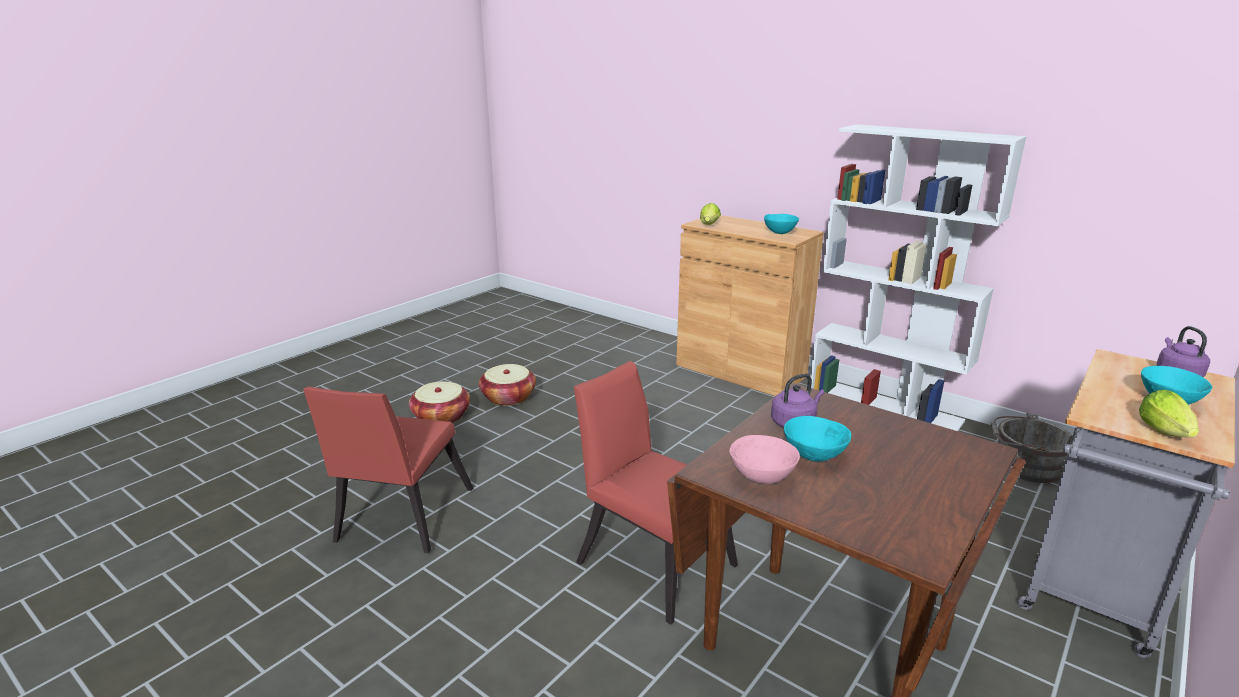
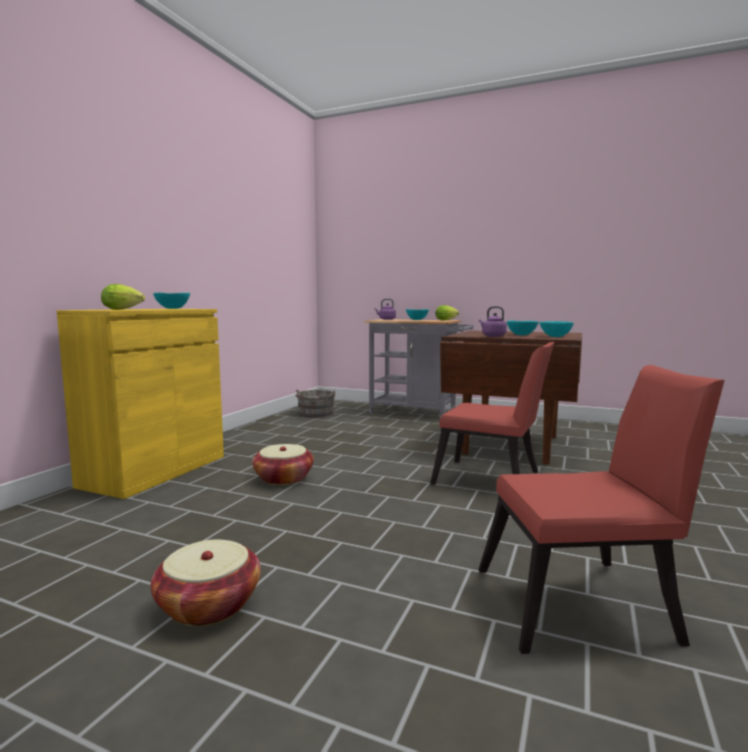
camera: 105 degrees left, 15 degrees down
(441, 417) = (294, 666): basket -> basket (283, 478)
(650, 558) = (493, 481): red chair -> red chair turned 90 degrees counterclockwise
(740, 370) = (155, 471): brown cabinet -> yellow cabinet
(762, 477) = (555, 337): pink bowl -> turquoise bowl
(884, 407) = (243, 432): white bookcase -> none

